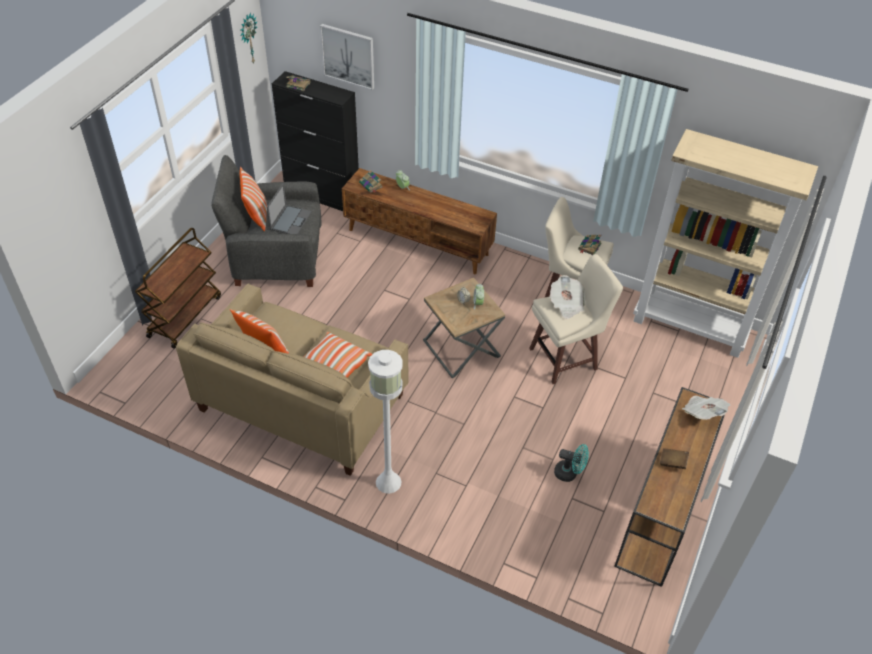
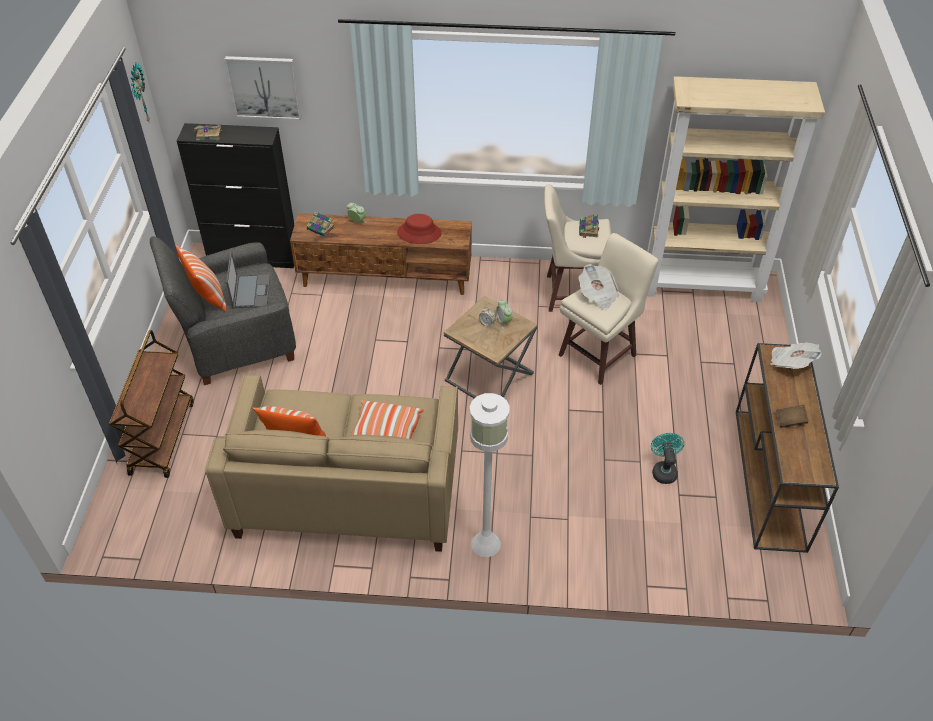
camera: 20 degrees left, 0 degrees up
(448, 210) = (419, 233): none -> red hat
(569, 473) = (663, 470): turquoise fan -> turquoise fan turned 90 degrees counterclockwise

